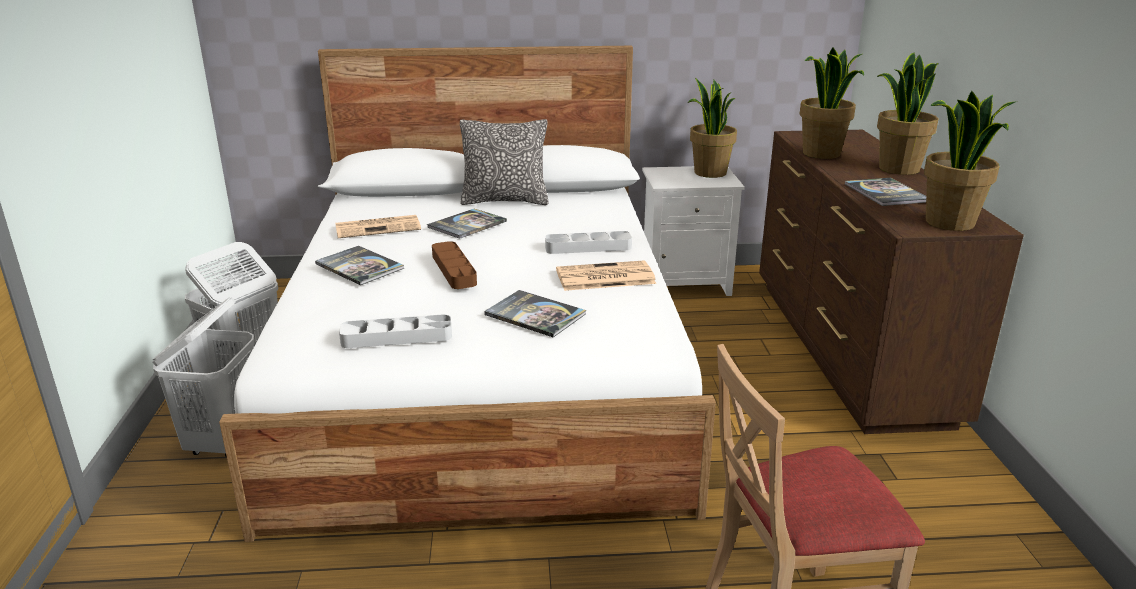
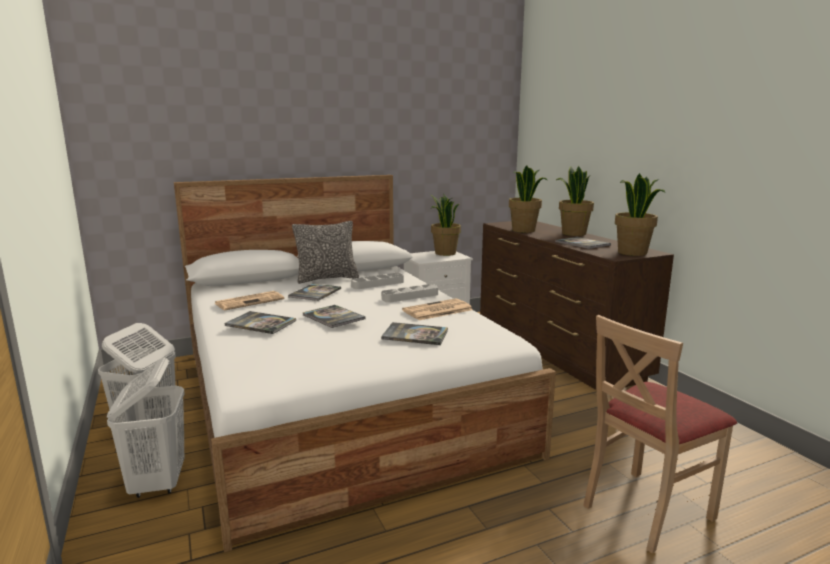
camera: 20 degrees left, 10 degrees down
(397, 337) = (332, 360): grey tray -> grey tray (377, 284)
(454, 269) = (333, 317): brown tray -> book

